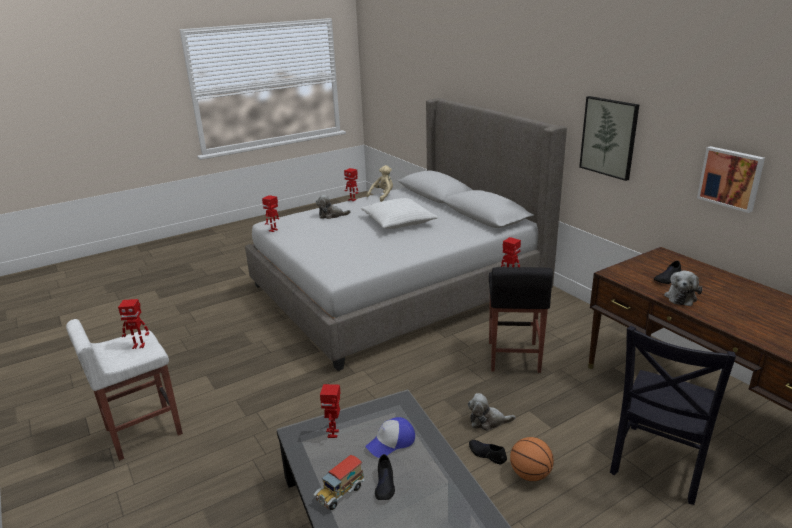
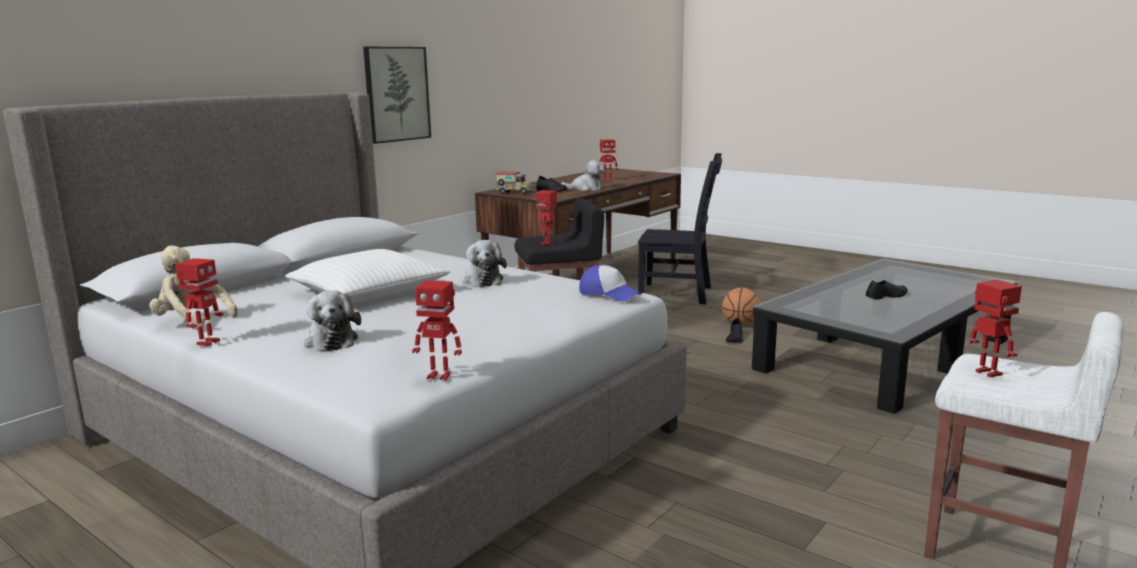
camera: 110 degrees left, 10 degrees down
(334, 434) = (865, 319): toy robot -> toy robot (607, 180)
(340, 493) = (923, 306): toy truck -> toy truck (514, 193)
(391, 442) = (838, 300): cap -> cap (609, 294)
(487, 421) = (687, 342): plush toy -> plush toy (483, 280)
(731, 178) = (505, 100): picture -> none

